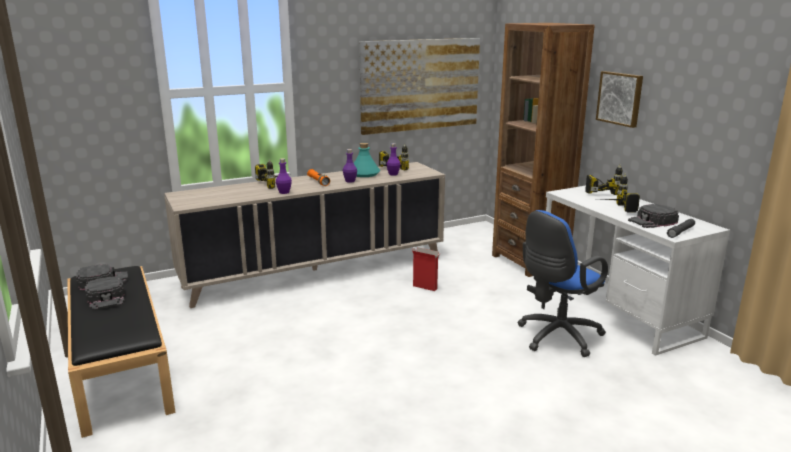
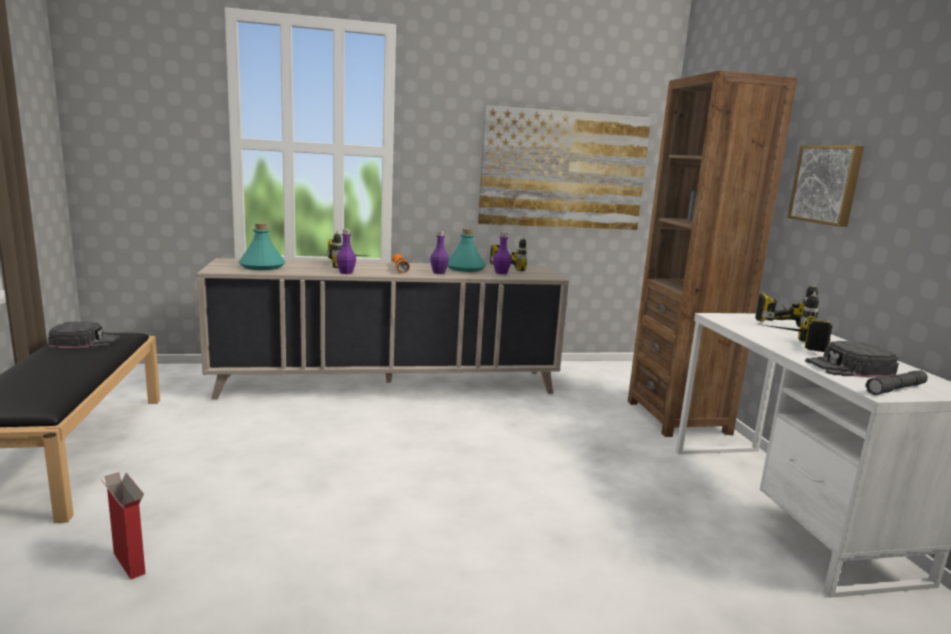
camera: 15 degrees right, 5 degrees down
(106, 298) = (62, 359): black cap -> none
(214, 196) = (262, 266): none -> turquoise bottle
(425, 287) = (512, 425): cardboard box -> cardboard box (129, 564)
(556, 337) = (665, 531): blue office chair -> none

